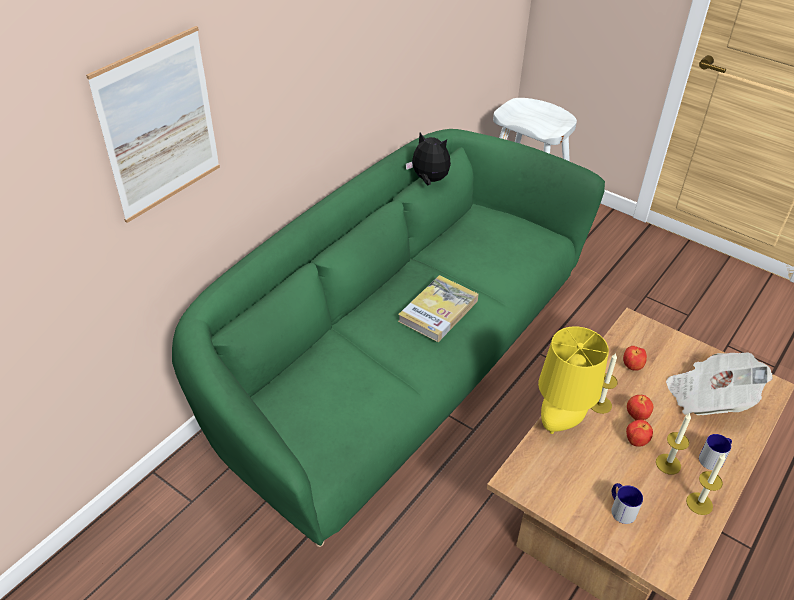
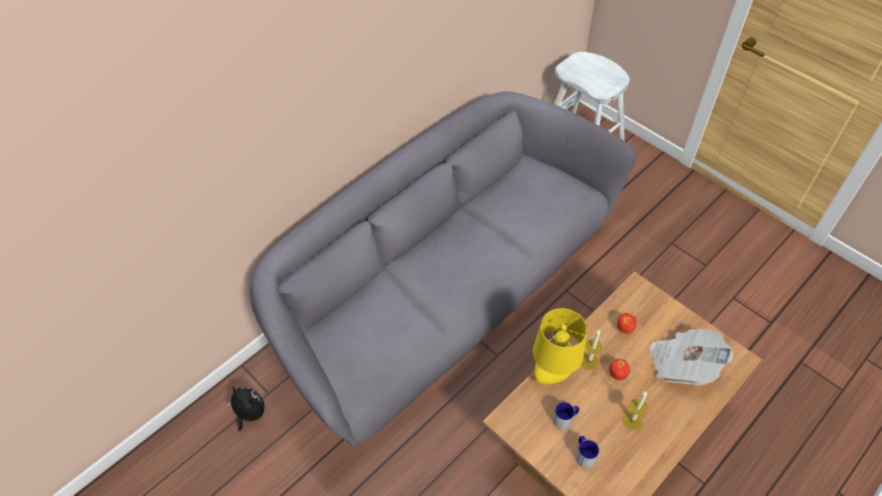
camera: 10 degrees right, 10 degrees up
(159, 125) = (236, 130): picture -> none
(396, 373) = (443, 298): green sofa -> grey sofa
(429, 180) = (479, 143): plush toy -> plush toy (250, 414)
(438, 311) = (473, 261): book -> none
(636, 441) = (611, 397): apple -> none
(699, 503) = (649, 457): candle -> none
(714, 458) = (672, 419): mug -> mug (565, 419)

